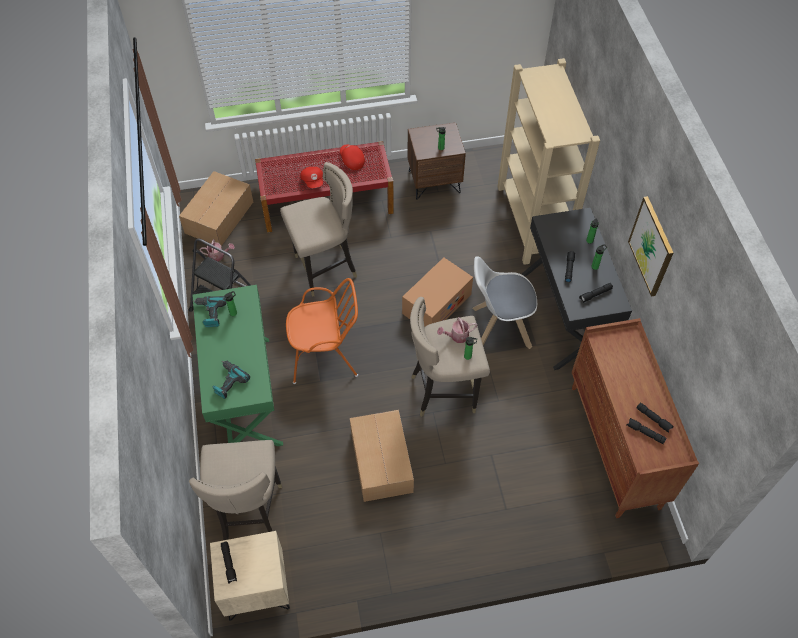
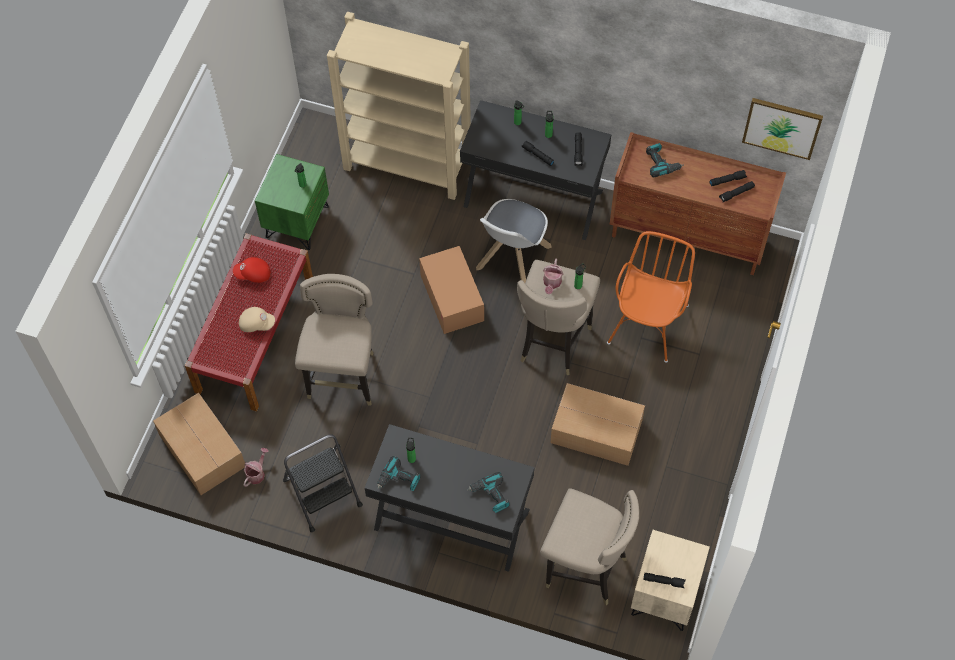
camera: 60 degrees left, 5 degrees up
(244, 395) = (451, 520): green desk -> black desk
(313, 181) = (256, 323): red cap -> beige cap
(326, 354) = (449, 424): orange chair -> orange chair (648, 320)
(434, 181) = (296, 221): brown nightstand -> green nightstand
(629, 358) = (661, 163): none -> power drill
(651, 246) = (607, 74): picture -> picture (782, 127)

